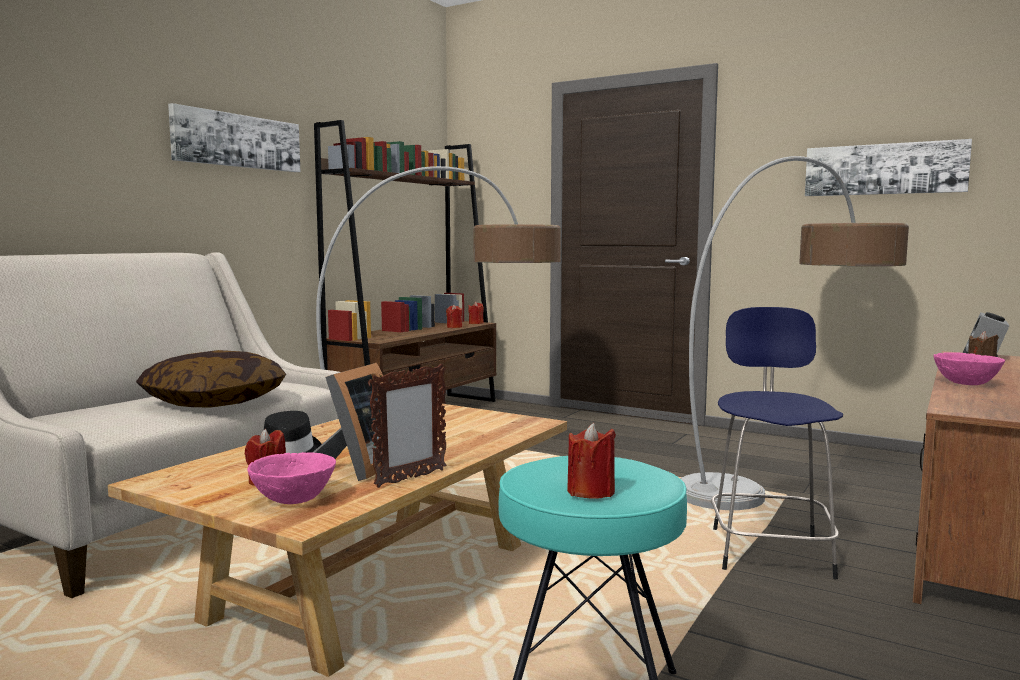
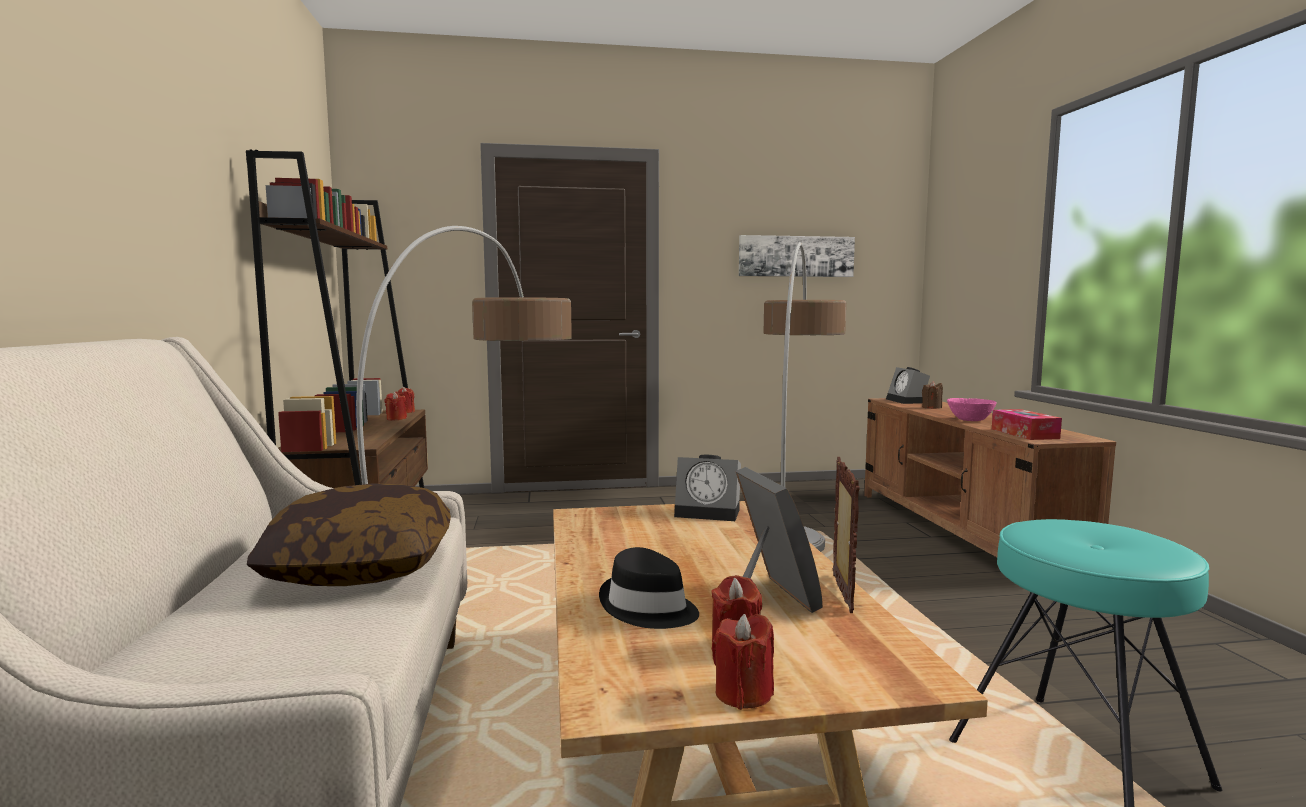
camera: 40 degrees left, 0 degrees up
(237, 141) = (170, 162): picture -> none
(293, 499) = (830, 657): pink bowl -> none
(497, 420) = (710, 512): none -> alarm clock
(591, 492) = (1154, 553): red candle -> red candle (743, 694)
(770, 550) = (895, 578): blue stool -> none
(968, 403) = (1024, 434): none -> tissue box

